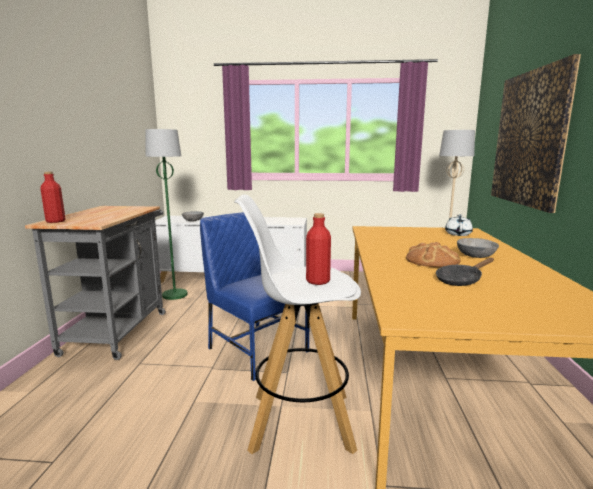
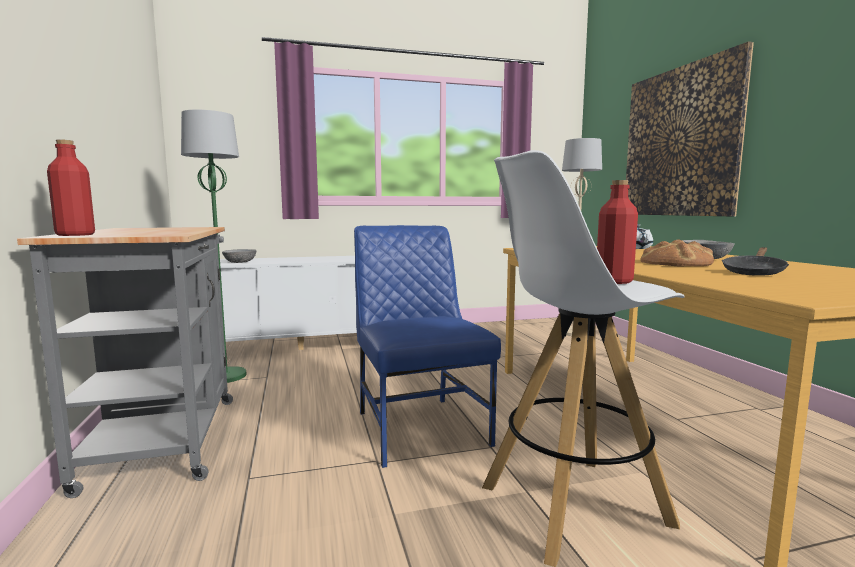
camera: 20 degrees left, 5 degrees down
(256, 349) = (419, 427): blue chair -> blue chair turned 45 degrees clockwise

